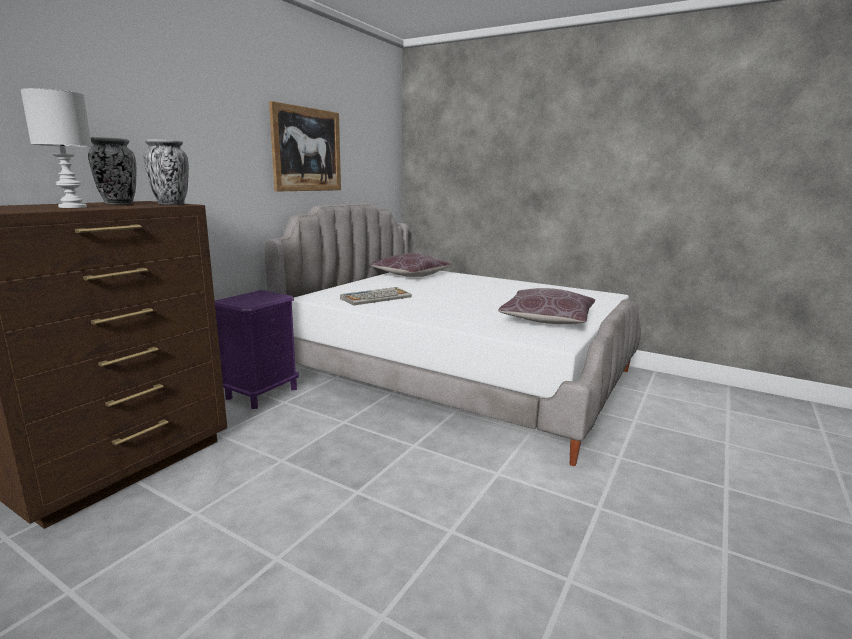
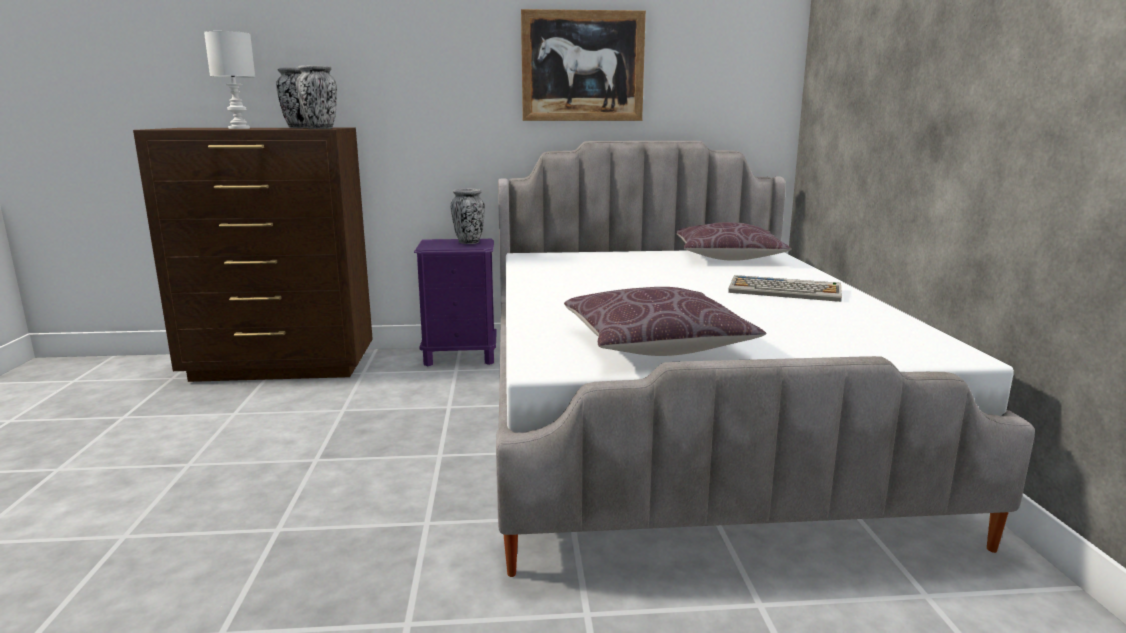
camera: 55 degrees right, 0 degrees up
(260, 295) = (469, 242): none -> vase
(376, 297) = (578, 270): keyboard -> keyboard (785, 291)

